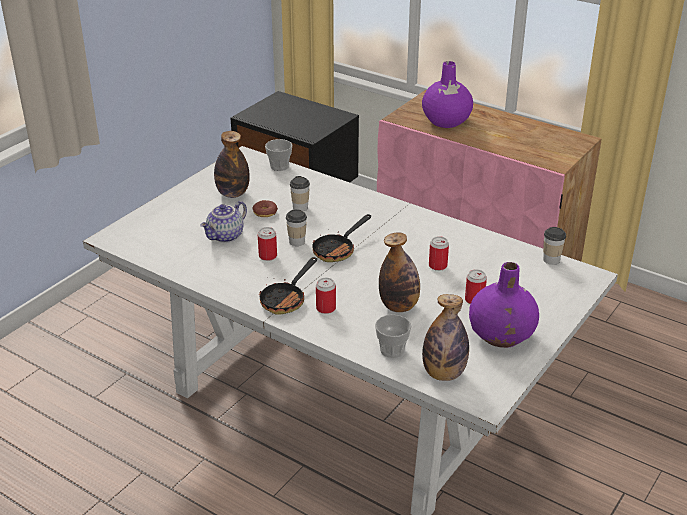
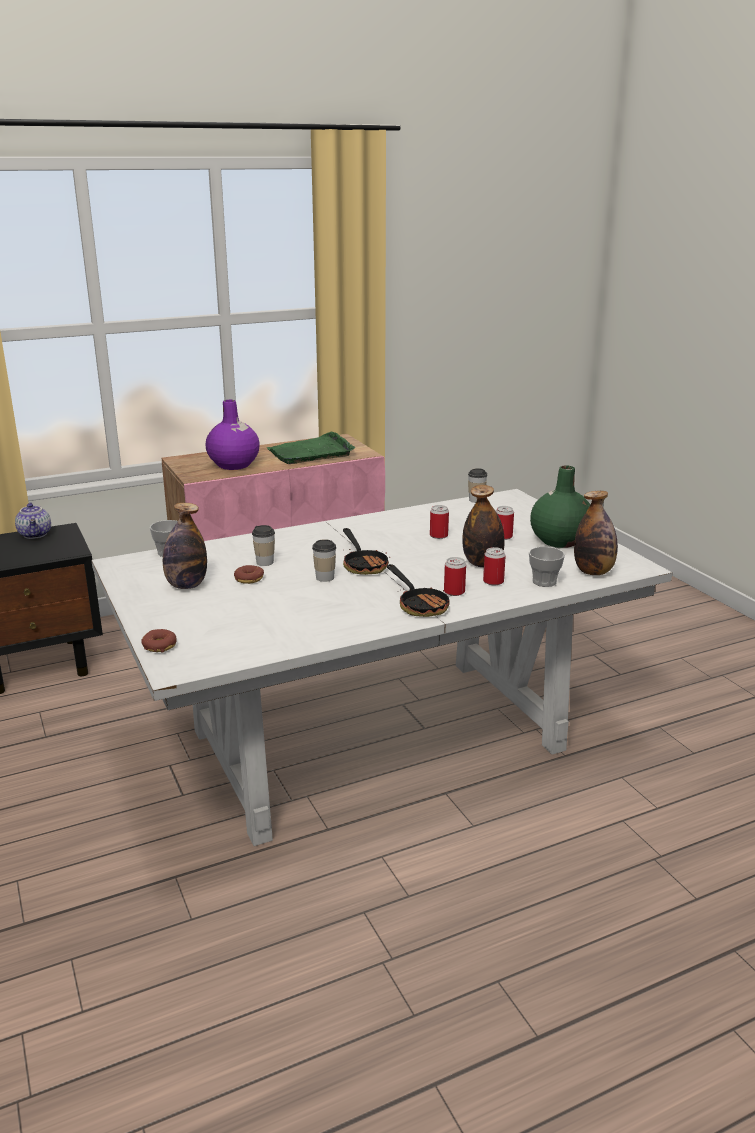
camera: 60 degrees left, 10 degrees down
(138, 220) = (159, 646): none -> donut
(226, 236) = (267, 607): teapot -> teapot (36, 534)
(268, 256) = (333, 596): can -> can (493, 581)
(502, 335) = (560, 540): purple vase -> green vase
(523, 140) = (311, 452): none -> green tray

